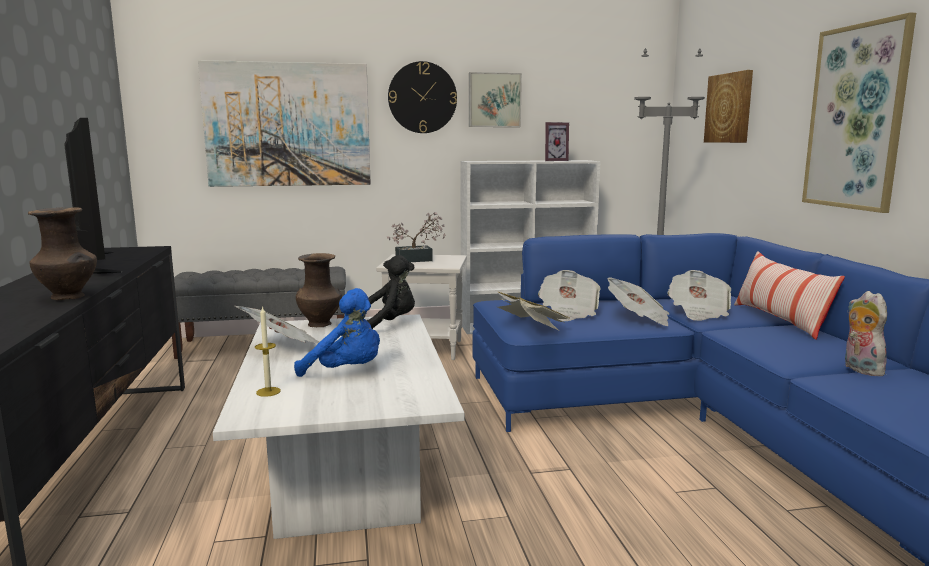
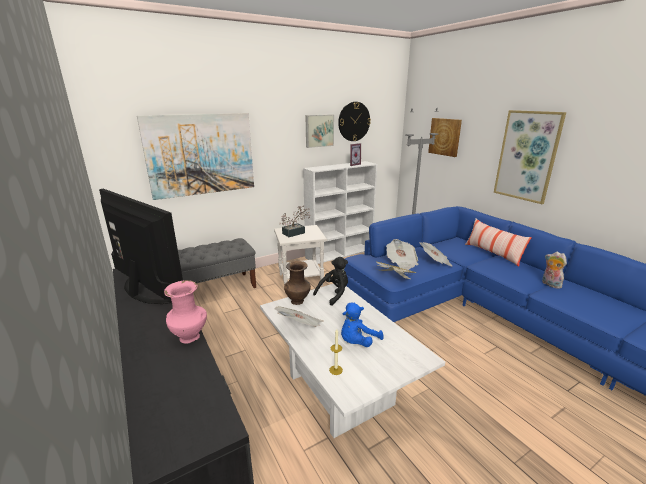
camera: 20 degrees left, 10 degrees up
(69, 297) = (190, 337): brown vase -> pink vase
(347, 372) = (357, 342): blue plush toy -> blue plush toy turned 135 degrees clockwise
(422, 97) = (280, 131): wall clock -> wall clock (354, 121)
(698, 312) = (455, 253): newspaper -> none

